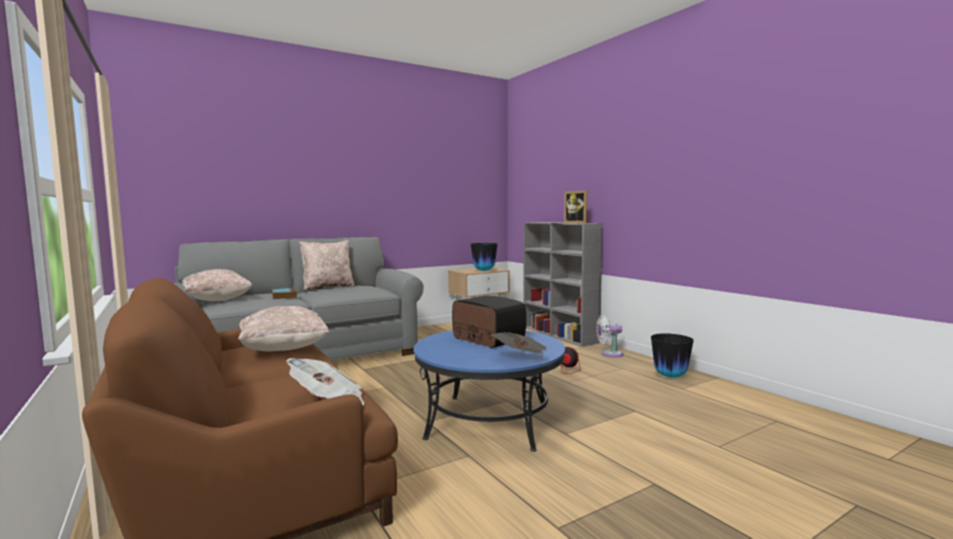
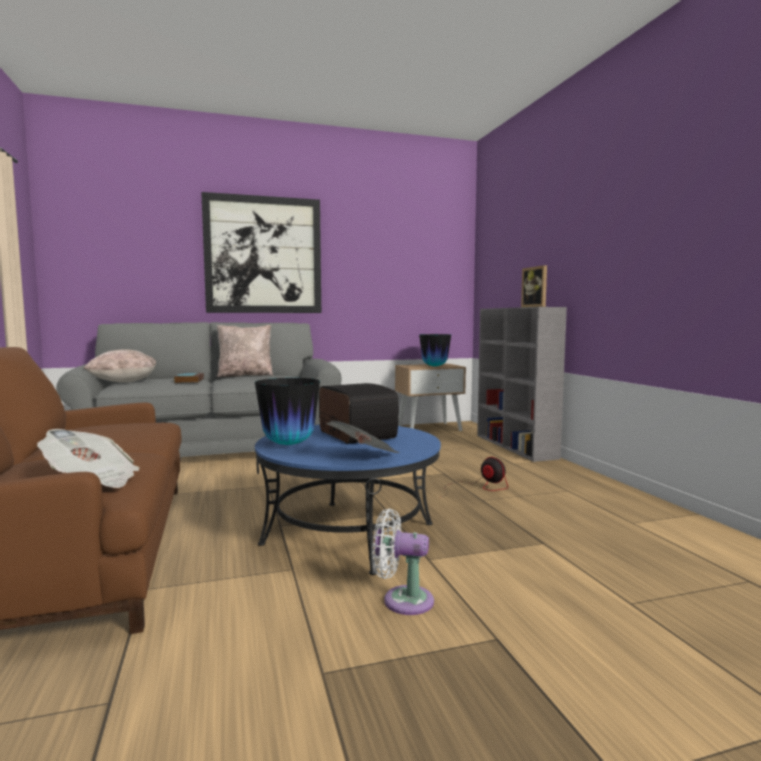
camera: 15 degrees right, 0 degrees up
(283, 349) = (127, 429): beige pillow -> none
(333, 175) = (263, 255): none -> picture
(609, 354) = (563, 472): white fan -> white fan (402, 600)
(670, 376) = (626, 506): vase -> vase (289, 444)

